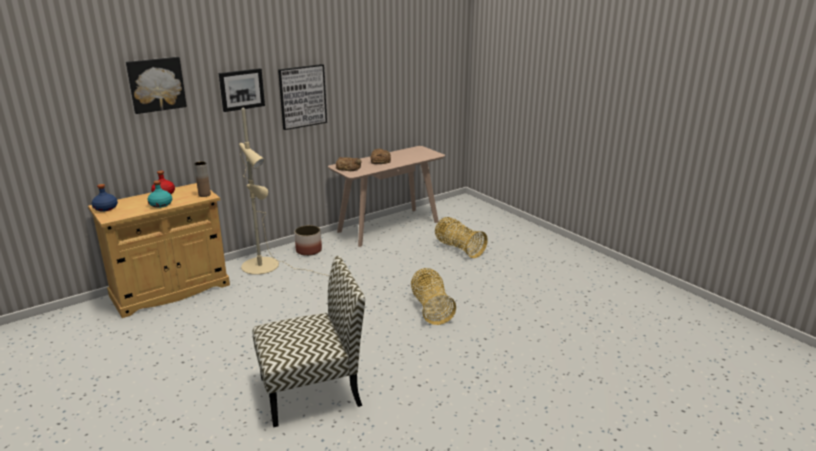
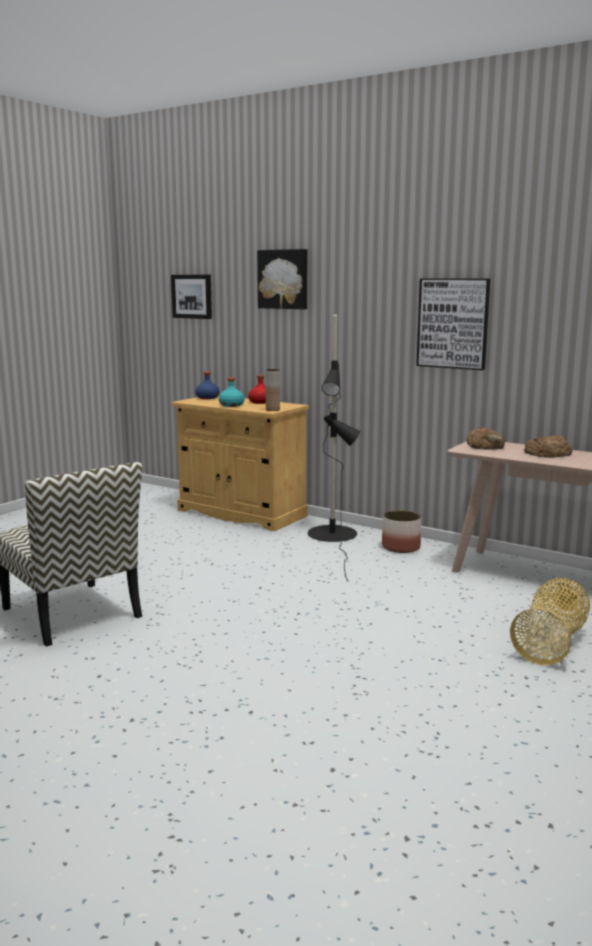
camera: 70 degrees right, 10 degrees down
(241, 89) = (371, 299): picture -> picture (192, 296)
(268, 267) = (334, 537): beige floor lamp -> black floor lamp
(431, 308) = (315, 651): basket -> none

